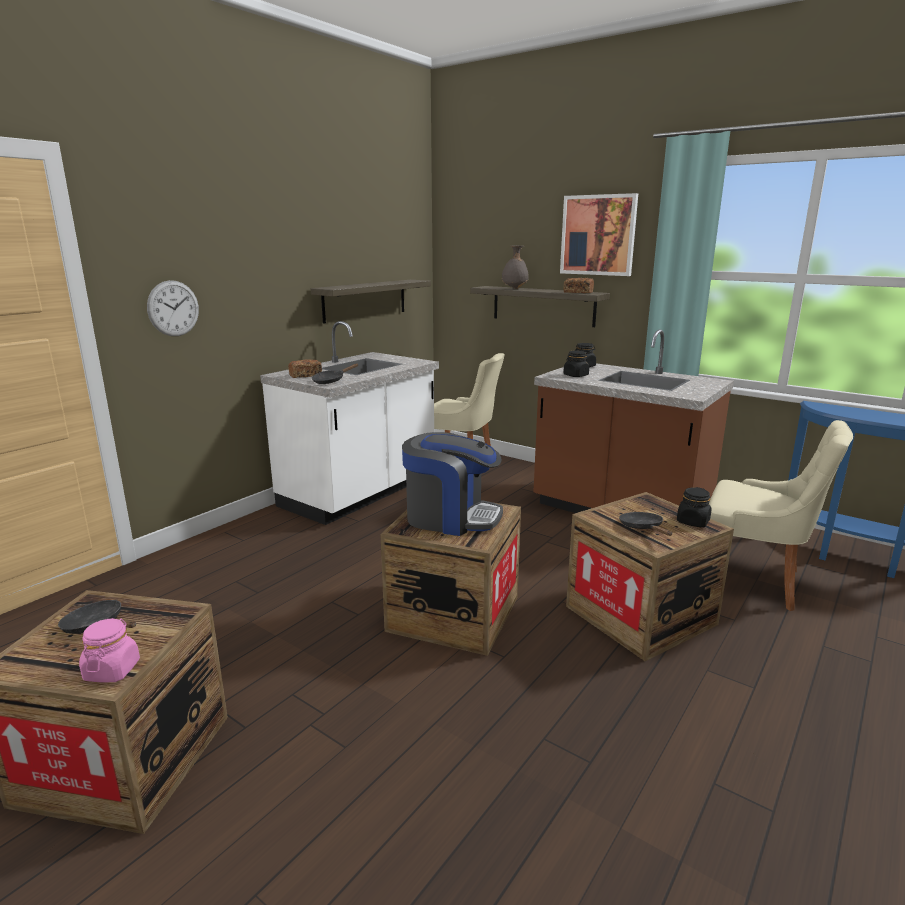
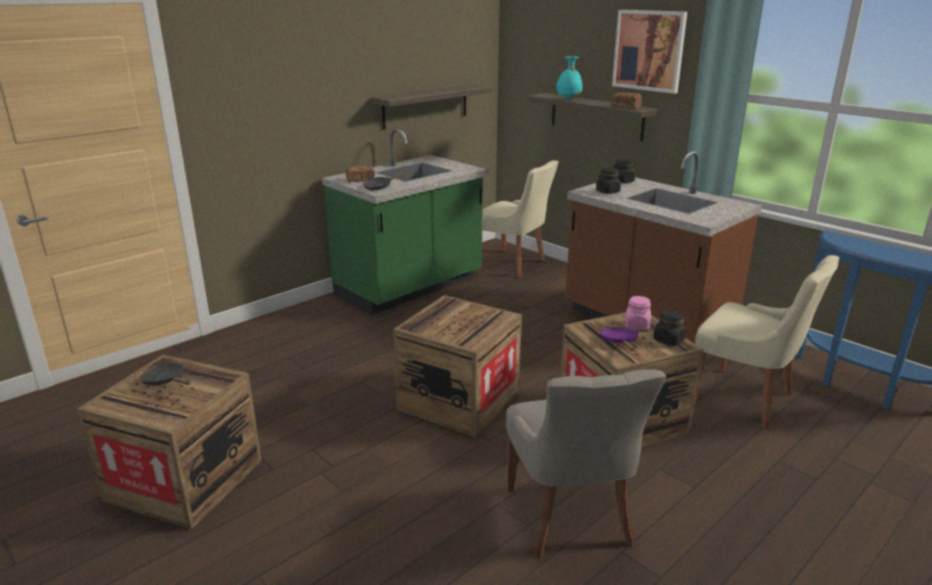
camera: 10 degrees right, 5 degrees up
(112, 670) = (172, 413): pink jar -> pink jar (637, 325)
(173, 308) = (246, 120): wall clock -> none
(360, 493) = (410, 287): white counter -> green counter
(451, 517) = (457, 319): coffee machine -> none
(514, 289) = (568, 99): grey vase -> turquoise vase
(636, 745) = (571, 518): none -> grey chair
(643, 528) = (619, 342): black frying pan -> purple frying pan

